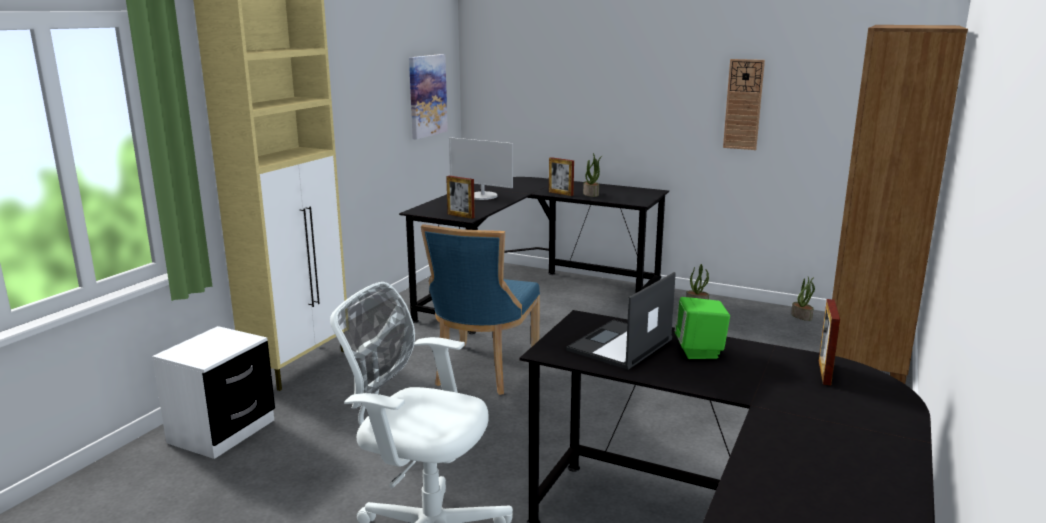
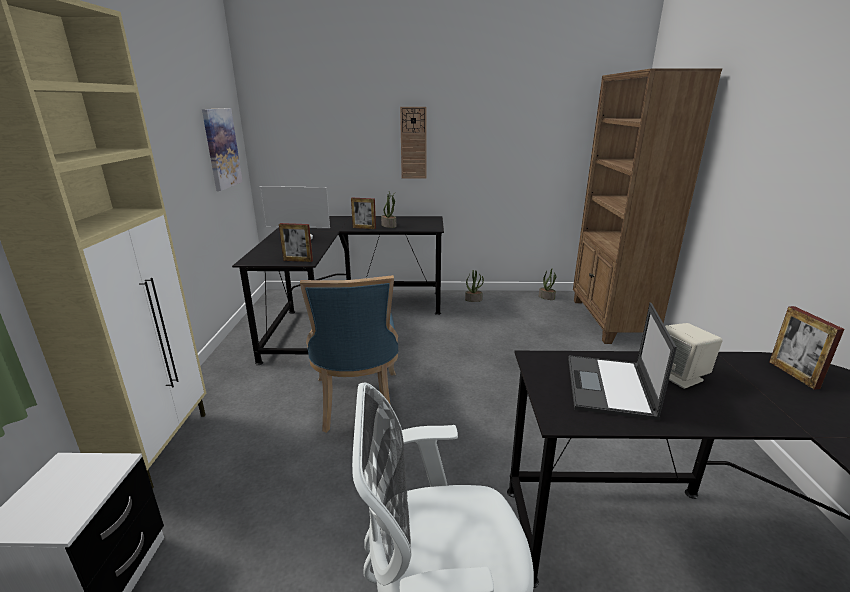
camera: 25 degrees left, 5 degrees up
(700, 351) = (679, 376): green speaker -> beige speaker
(743, 104) = (496, 143): wall clock -> wall clock (413, 143)

